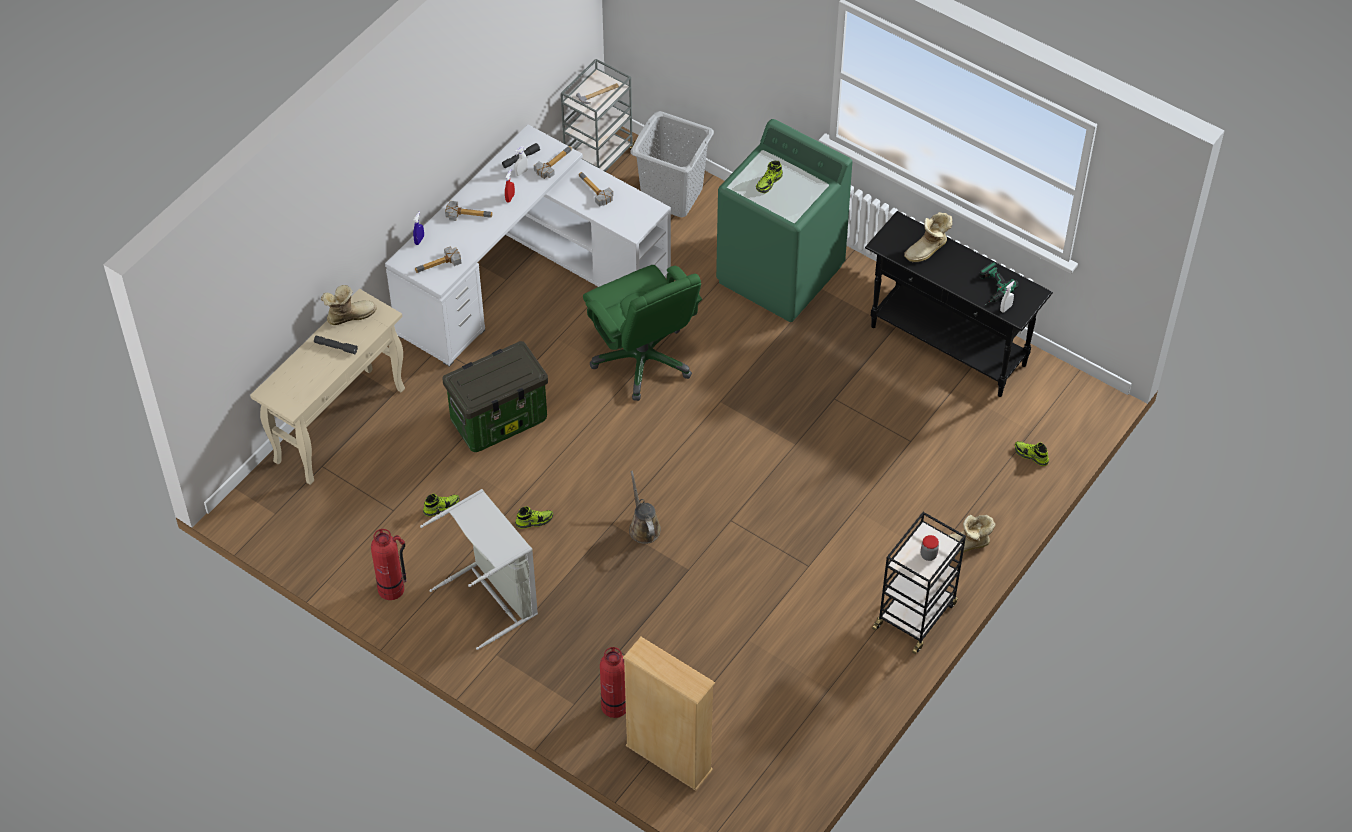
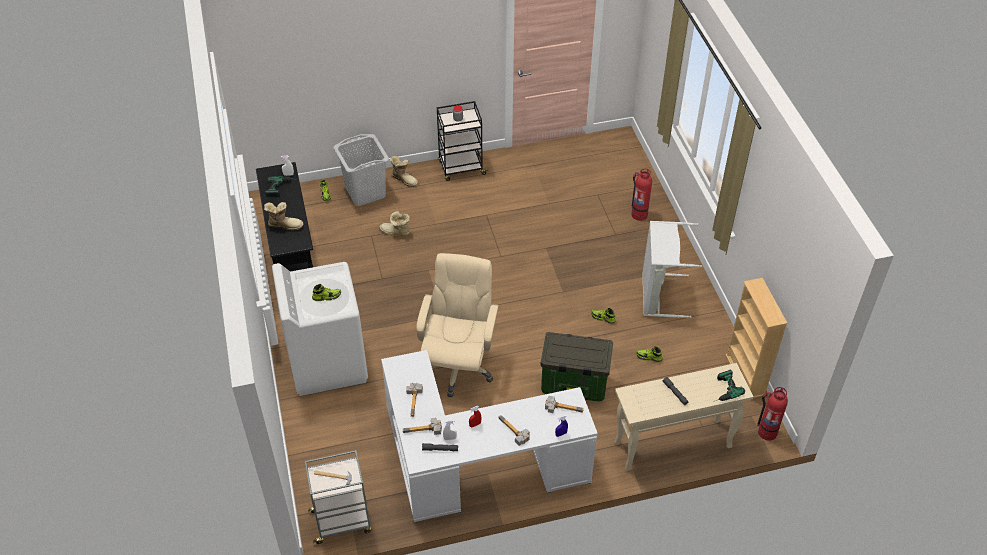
camera: 140 degrees left, 5 degrees down
(288, 382) = (722, 389): none -> power drill
(349, 315) = (650, 408): boot -> boot (395, 232)
(392, 589) = (711, 332): fire extinguisher -> fire extinguisher (767, 432)
(643, 360) = (458, 365): green office chair -> beige office chair
(643, 527) = (548, 280): brown watering can -> none
(669, 758) = (633, 182): beige bookcase -> beige bookcase (745, 375)
(672, 196) = (328, 458): grey laundry basket -> grey laundry basket (365, 192)
(780, 274) = (327, 362): green washing machine -> white washing machine

